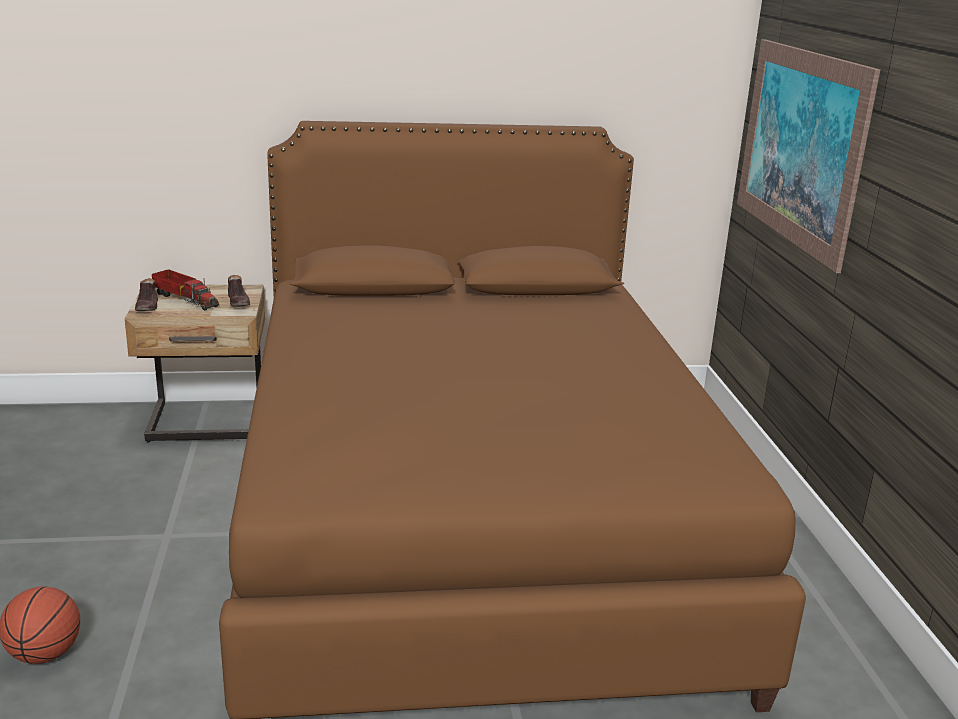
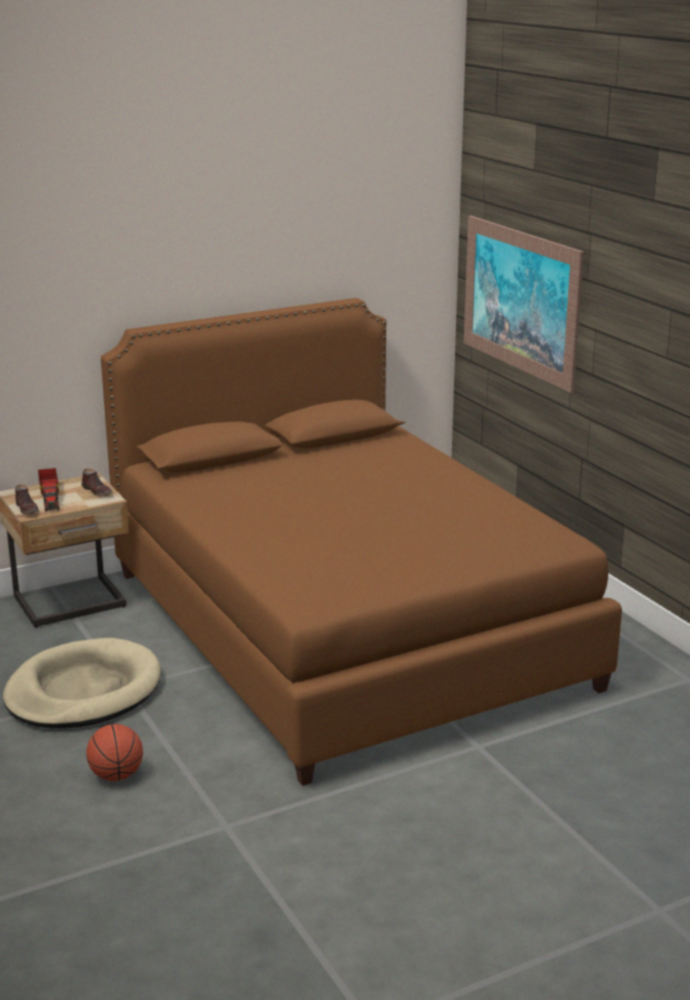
camera: 20 degrees left, 0 degrees up
(120, 528) = (83, 691): none -> beige dog bed
(185, 299) = (50, 497): toy truck -> toy truck turned 60 degrees clockwise

